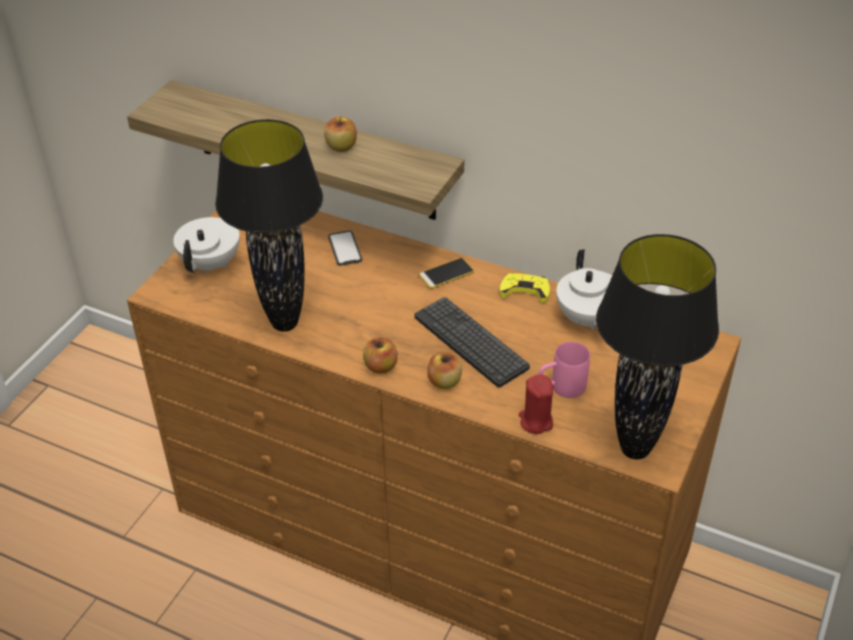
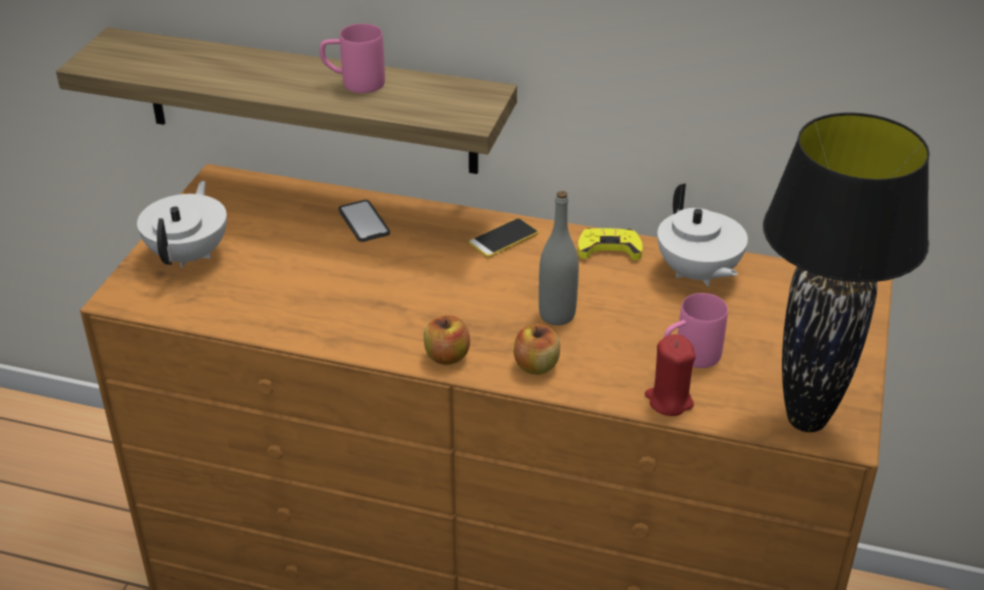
camera: 10 degrees left, 5 degrees down
(285, 324) = (306, 318): black table lamp -> none
(341, 147) = (353, 83): apple -> pink mug
(470, 342) = (557, 315): keyboard -> grey bottle

